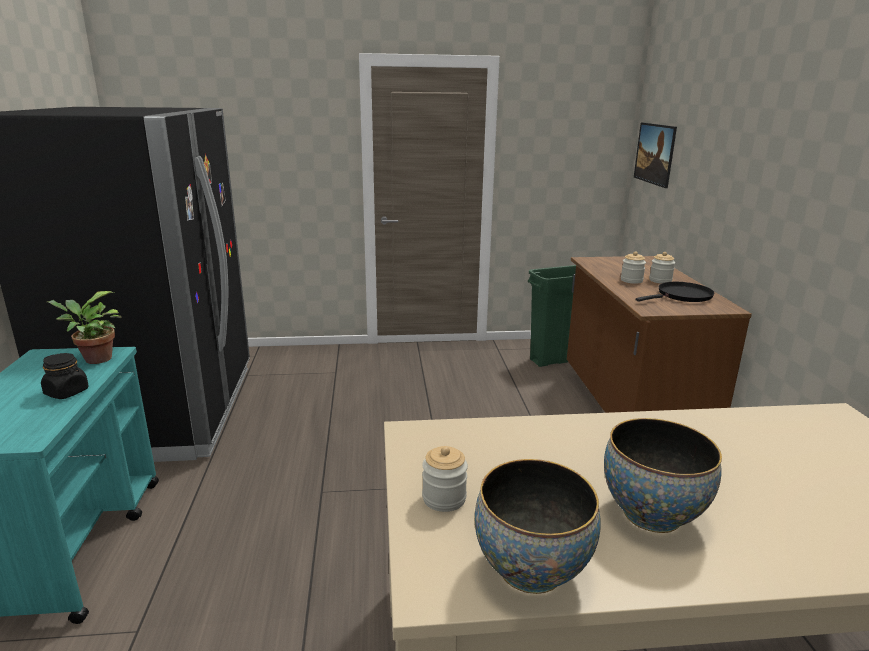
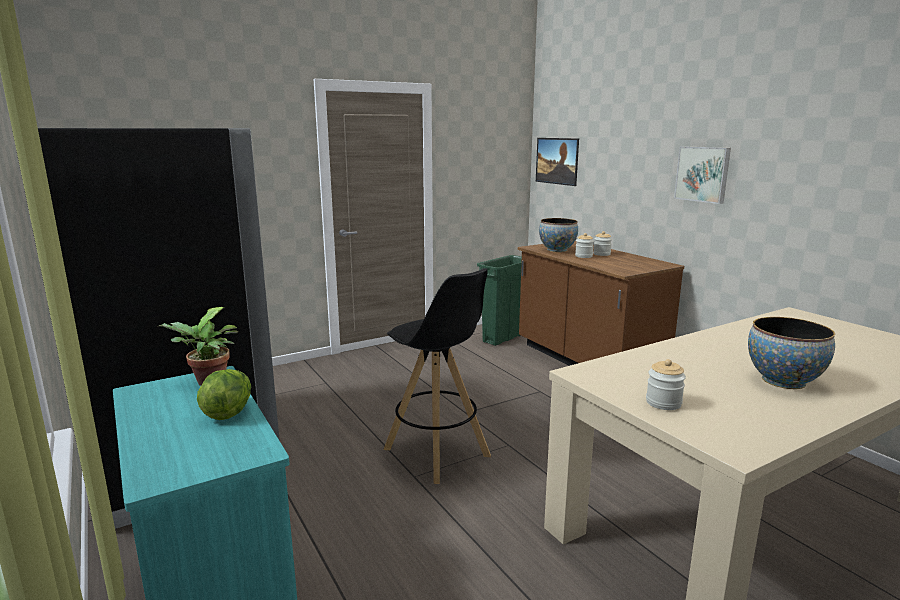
camera: 25 degrees left, 5 degrees down
(67, 392) = (228, 411): black jar -> lettuce
(366, 473) = (437, 453): none -> black stool
(531, 569) = (769, 423): bowl -> bowl (557, 250)
(682, 296) = (630, 261): black frying pan -> none
(791, 190) = (703, 174): none -> picture

